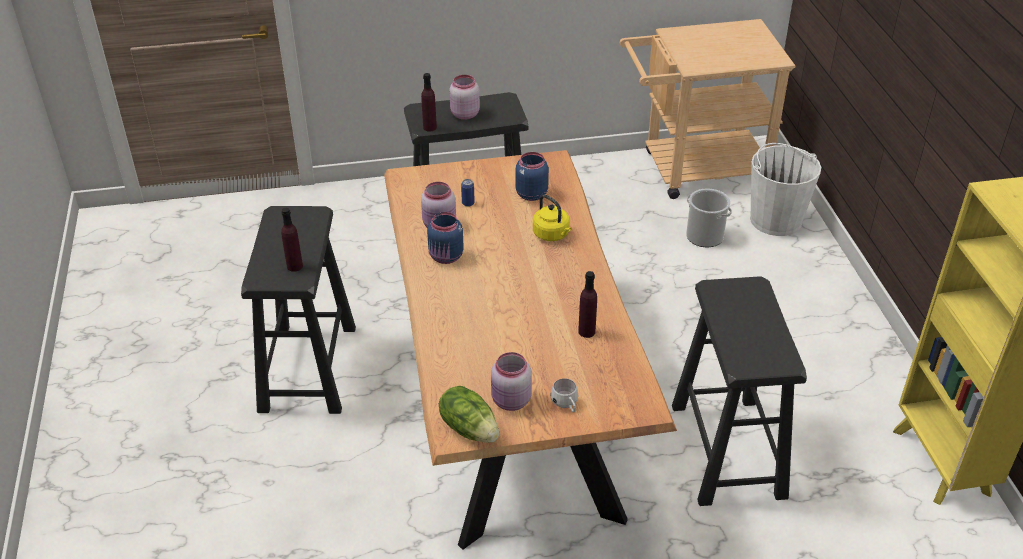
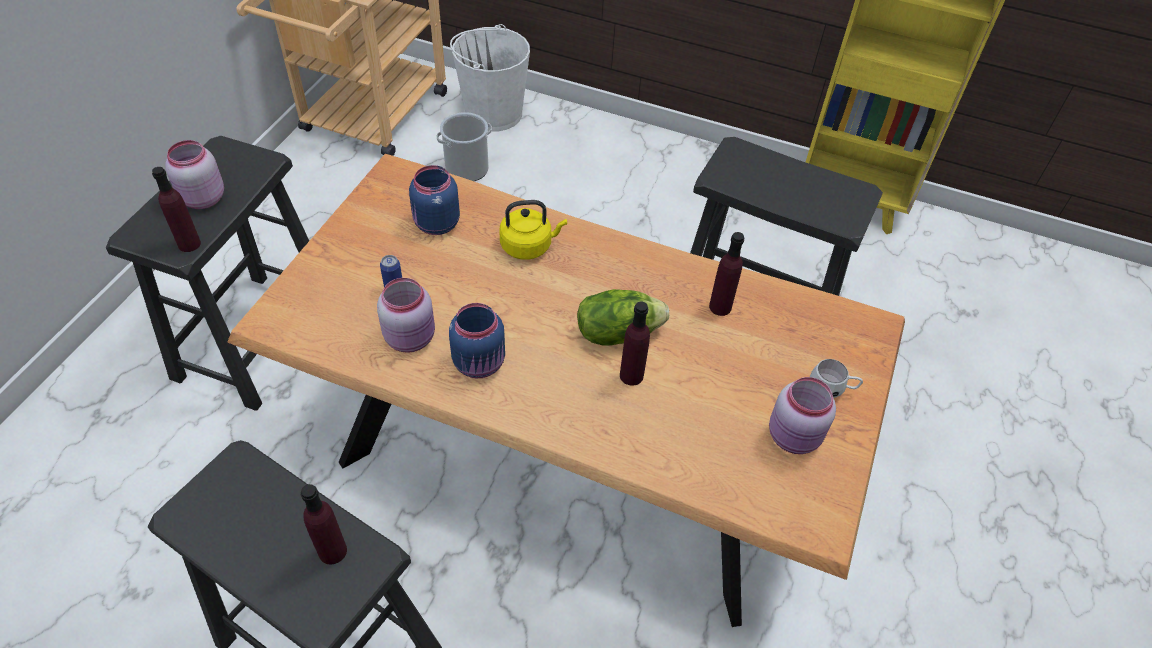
camera: 60 degrees left, 10 degrees up
(470, 428) = (819, 504): lettuce -> lettuce (617, 332)
(493, 316) = (631, 375): none -> purple bottle

